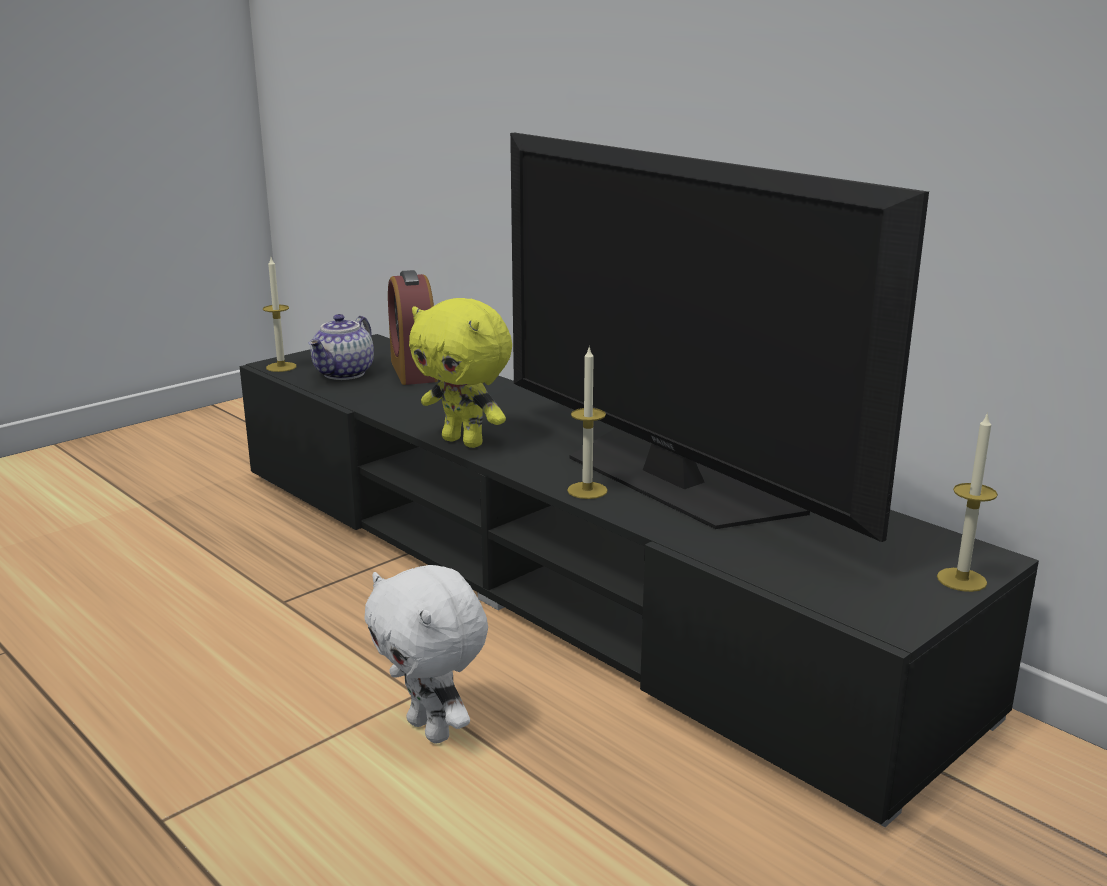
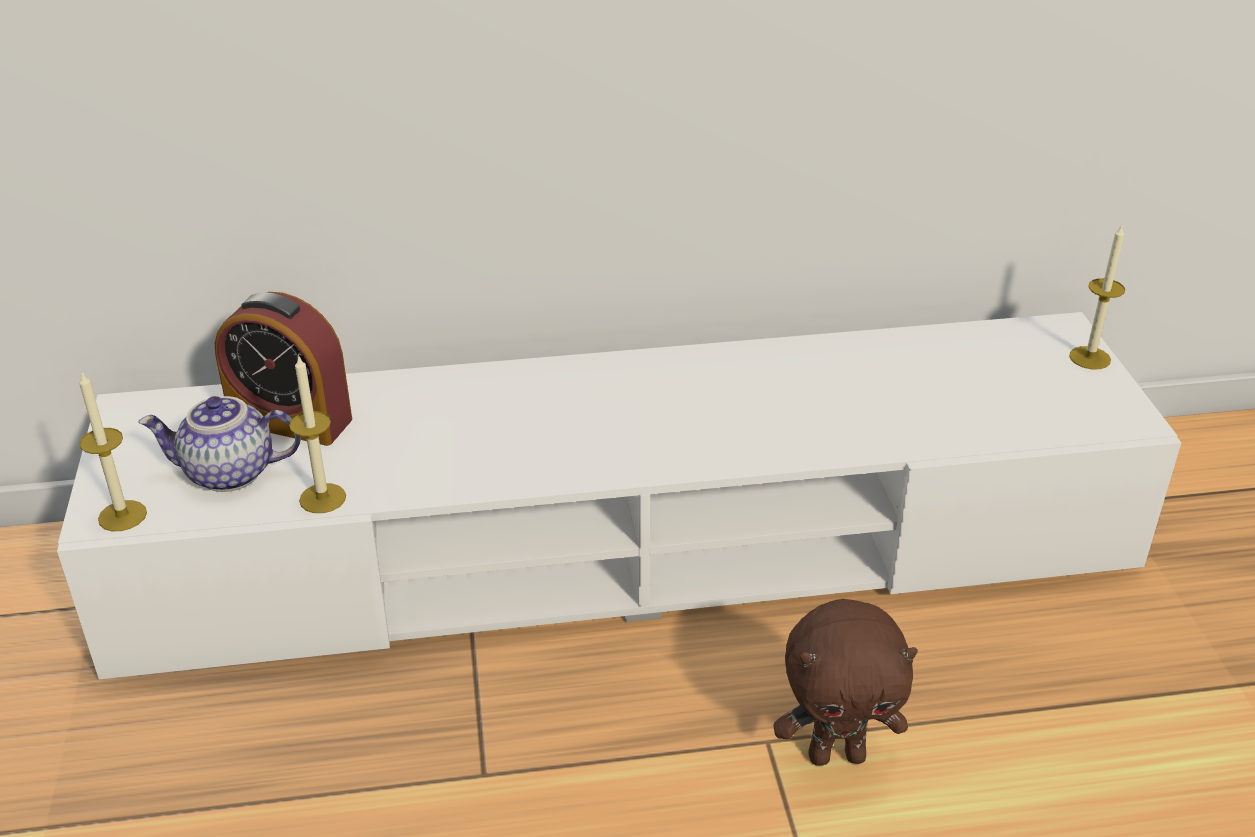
camera: 55 degrees left, 15 degrees up
(345, 374) = (228, 474): teapot -> teapot turned 120 degrees clockwise
(432, 729) = (837, 755): white plush toy -> brown plush toy
(464, 442) = (566, 471): yellow plush toy -> none
(555, 575) = (630, 550): black tv stand -> white tv stand
(587, 490) = (771, 449): candle -> candle (322, 498)
(672, 480) = (793, 394): television -> none

